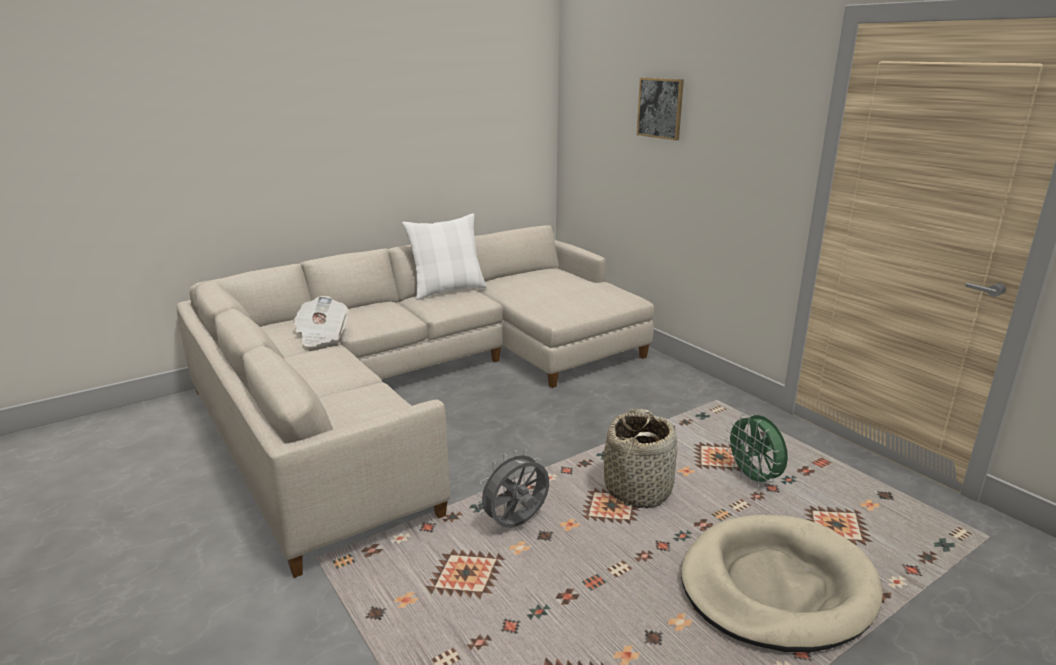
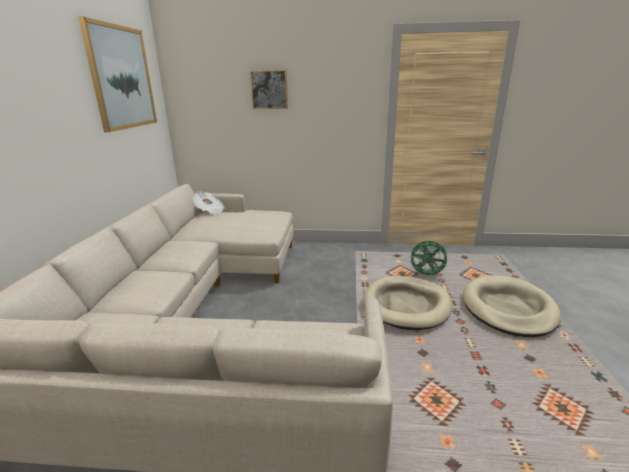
camera: 50 degrees left, 0 degrees up
(321, 335) = (134, 318): newspaper -> newspaper (210, 211)
(448, 290) = (165, 247): white pillow -> none
(476, 85) = (121, 78): none -> picture
(516, 524) = (402, 358): grey fan -> none
(638, 489) = (406, 305): basket -> beige dog bed

